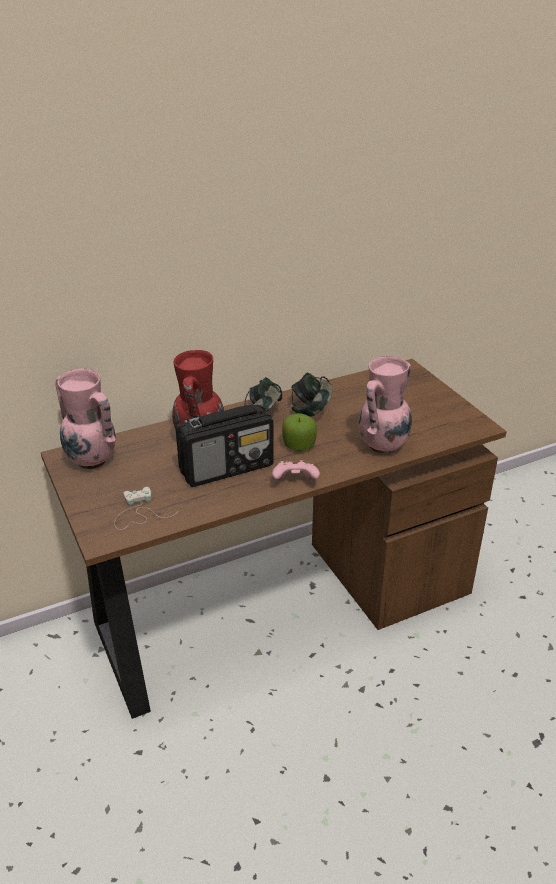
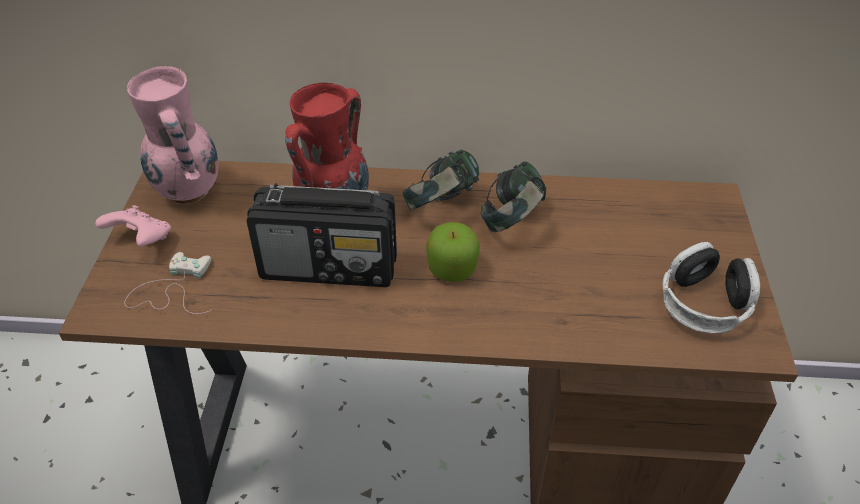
camera: 30 degrees right, 10 degrees up
(295, 482) = (396, 328): pink game controller -> pink game controller (141, 240)
(382, 447) = (567, 320): pink vase -> none
(441, 416) = (705, 303): none -> headphones

